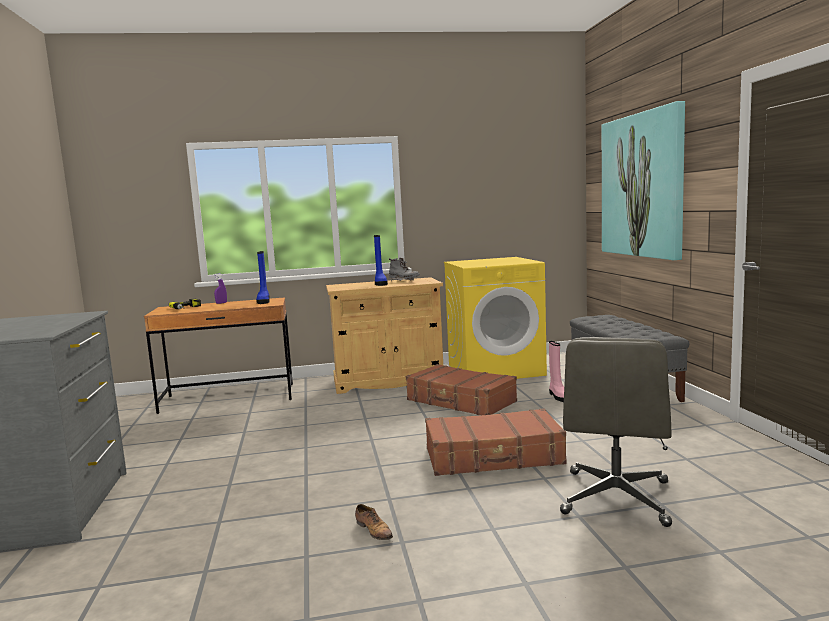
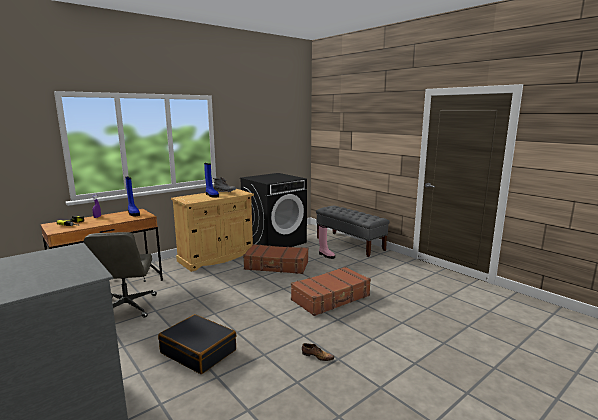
camera: 30 degrees left, 5 degrees up
(234, 487) = (199, 351): none -> black suitcase
(496, 370) = (274, 242): yellow washing machine -> black washing machine
(616, 498) = (408, 309): grey office chair -> grey office chair (126, 308)
(642, 185) = (356, 136): picture -> none

